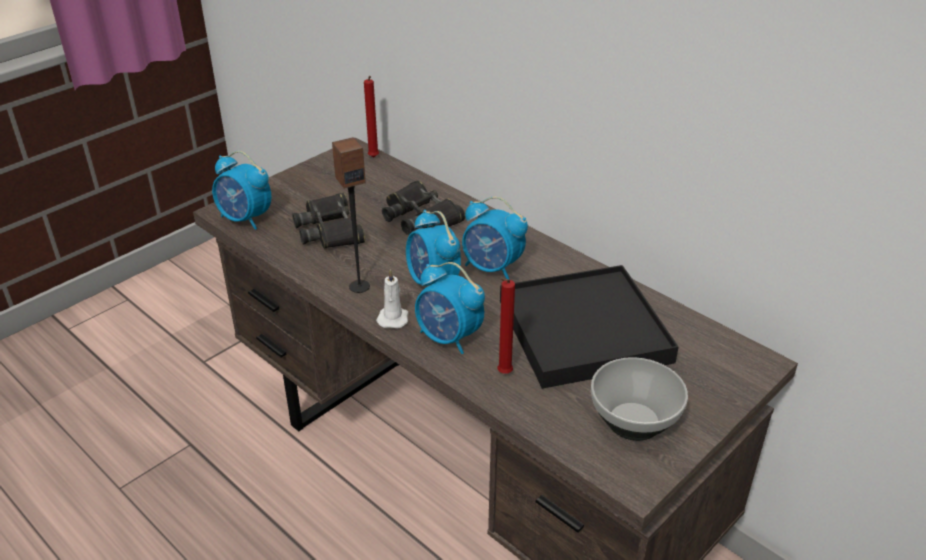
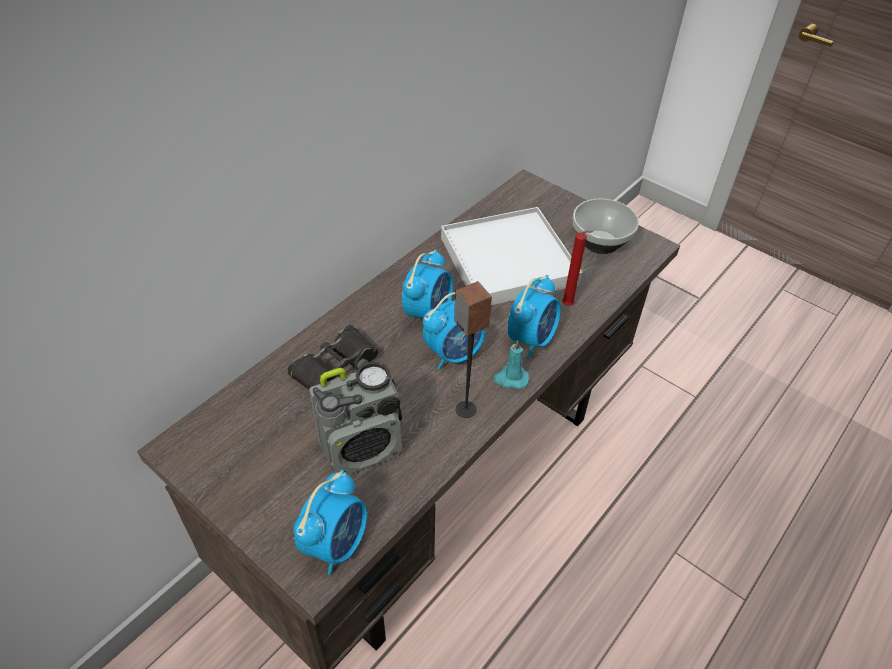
camera: 95 degrees left, 10 degrees up
(330, 229) = (362, 448): black binoculars -> radio
(373, 158) = (200, 424): red candle -> none
(393, 318) = (510, 378): white candle -> turquoise candle
(583, 331) = (508, 261): black tray -> white tray

